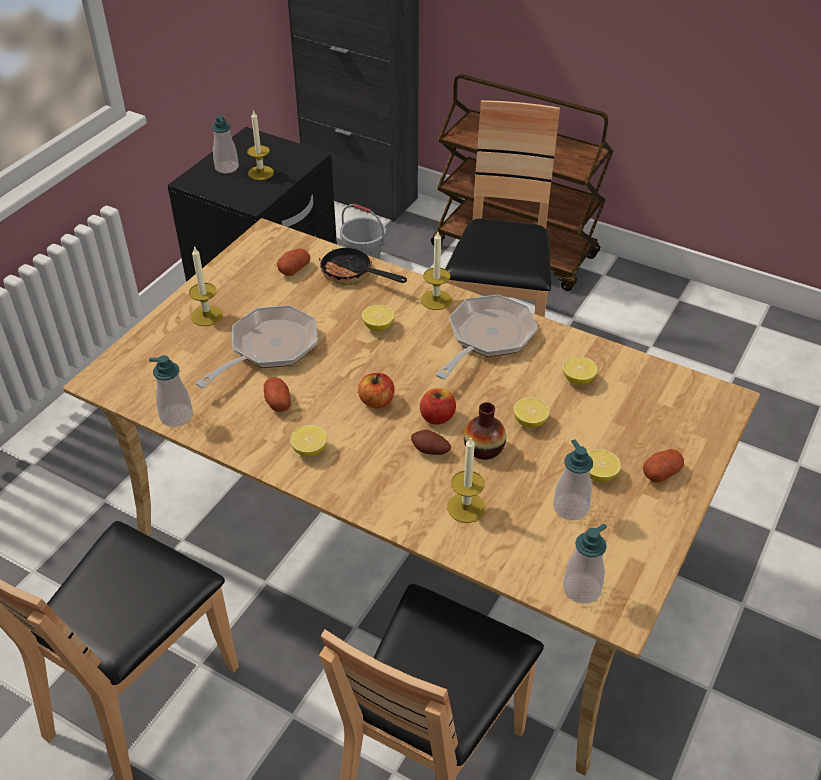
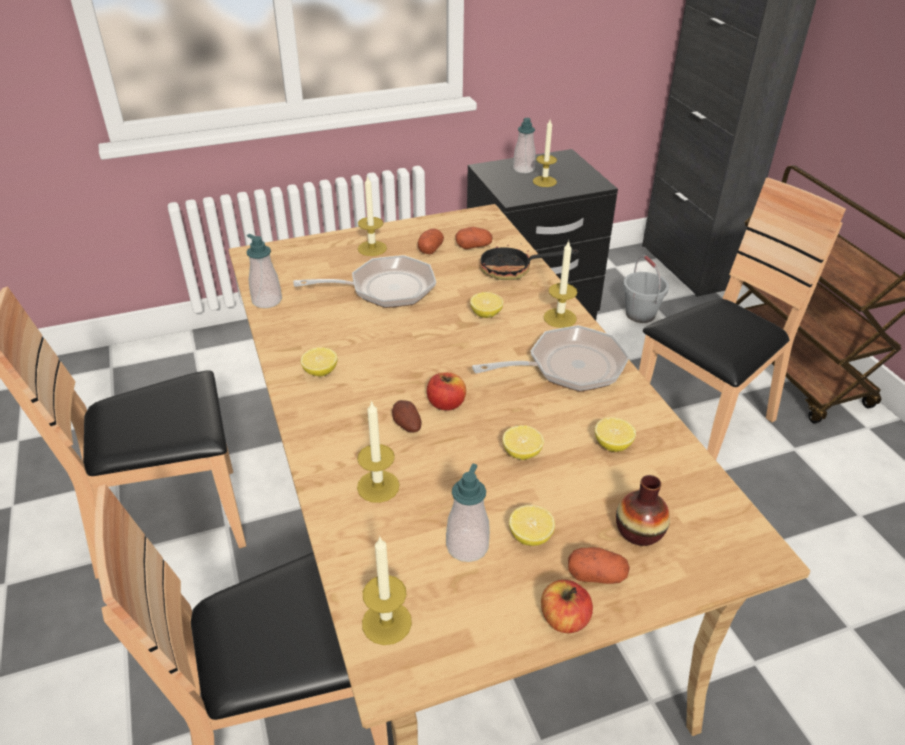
camera: 40 degrees right, 5 degrees down
(277, 402) = (343, 327): potato -> potato (430, 249)
(353, 275) = (513, 270): frying pan -> frying pan turned 75 degrees counterclockwise
(376, 401) = (414, 366): apple -> apple (564, 619)
(484, 448) = (453, 450): vase -> vase (639, 531)
(581, 589) = (386, 622): soap dispenser -> candle

